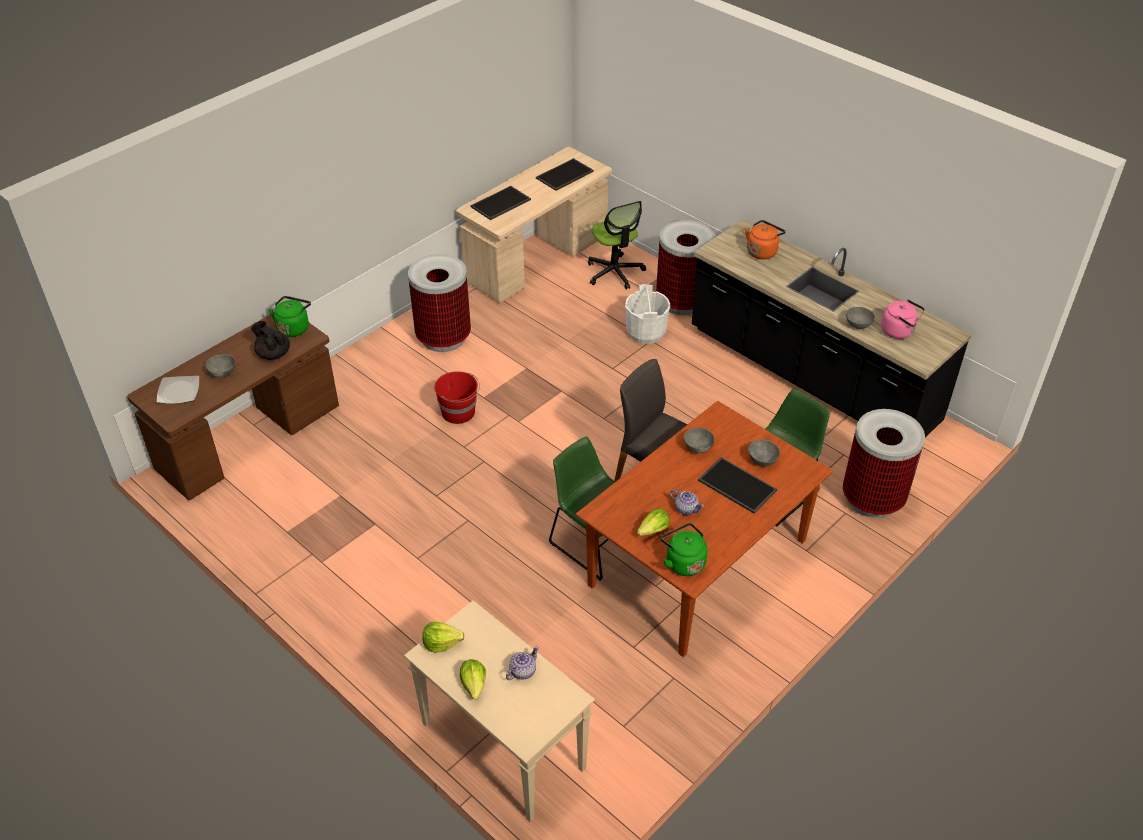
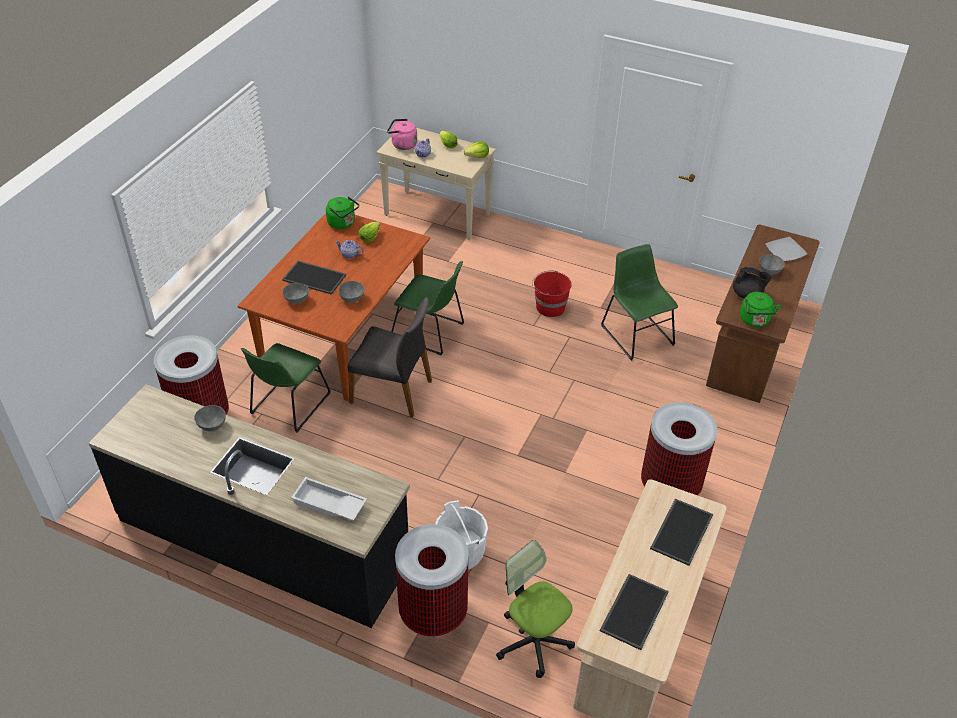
camera: 160 degrees right, 0 degrees up
(360, 482) = (635, 333): none -> green chair
(459, 412) = (599, 409): red bucket -> red bucket (549, 307)
(762, 251) = (328, 504): orange kettle -> white tray
(899, 331) = (168, 428): pink kettle -> pink kettle (402, 145)

